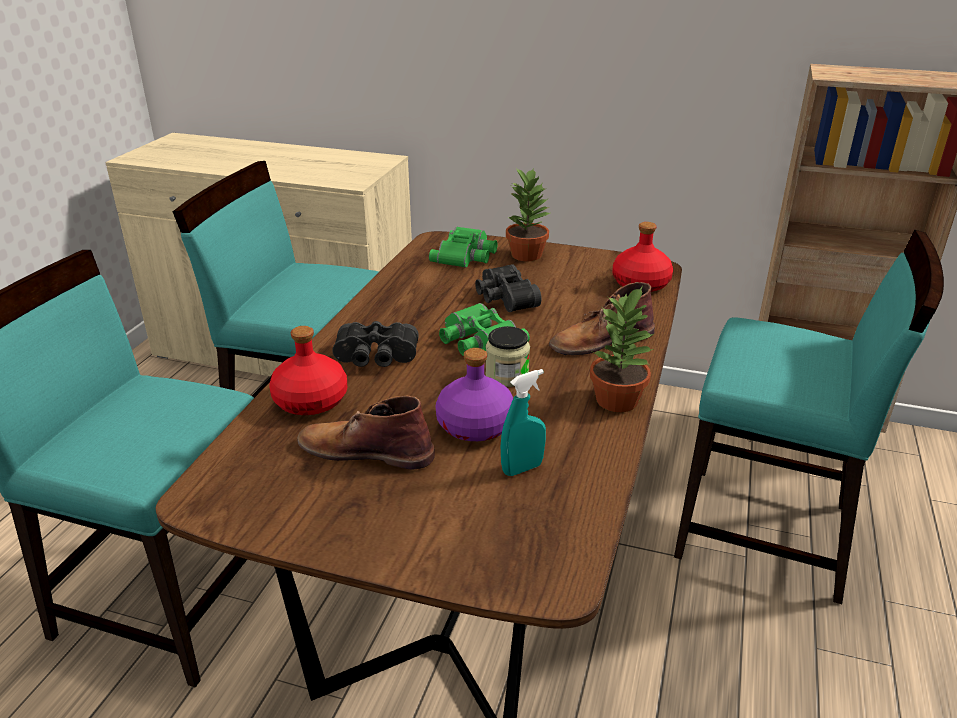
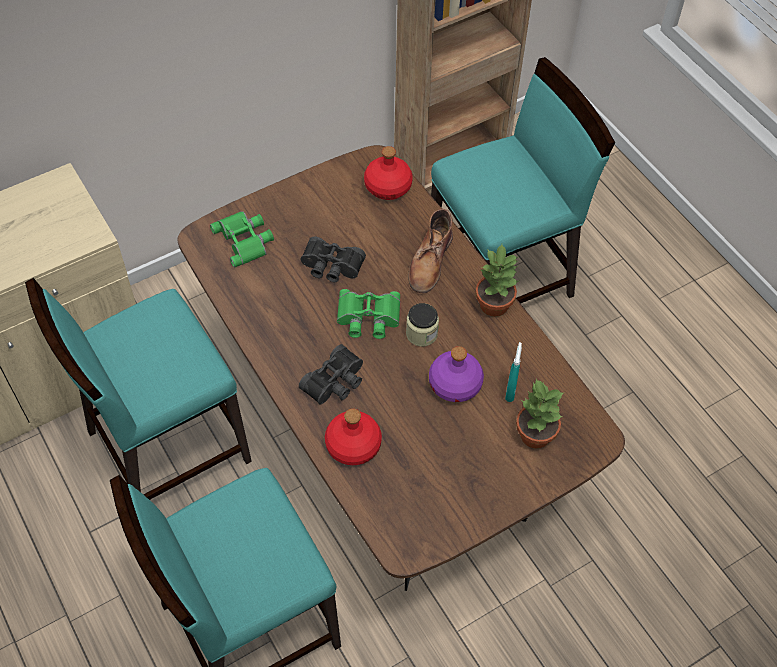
camera: 50 degrees left, 25 degrees up
(365, 450) = (430, 448): brown boot -> none
(526, 254) = (283, 208): potted plant -> potted plant (534, 434)

